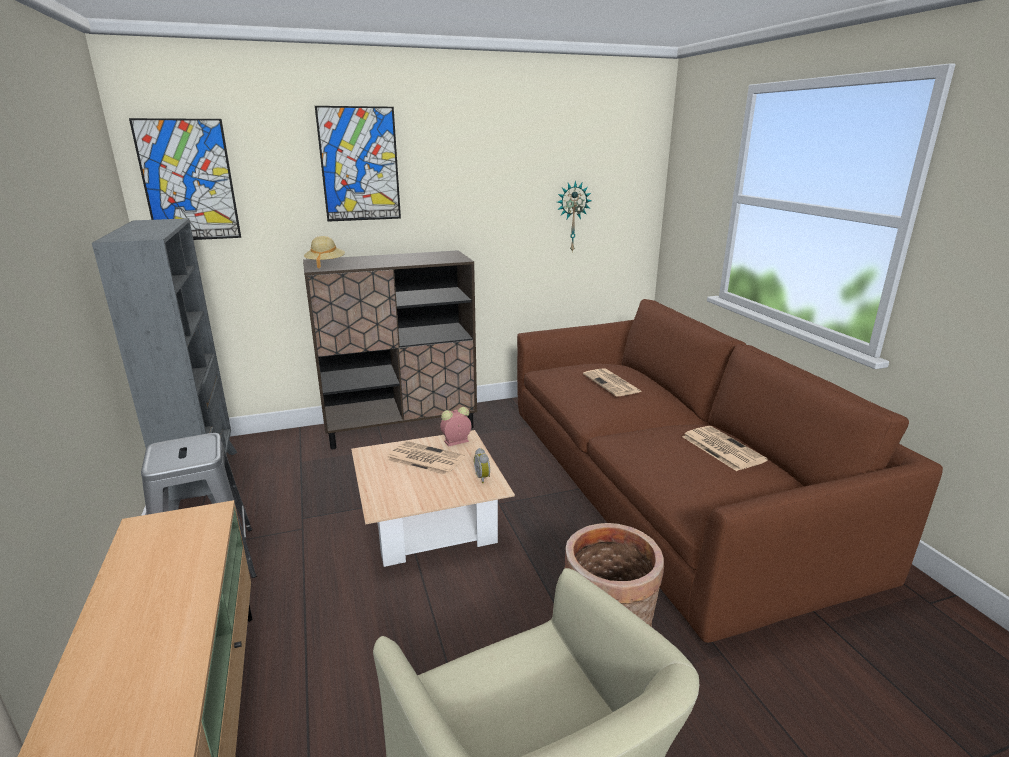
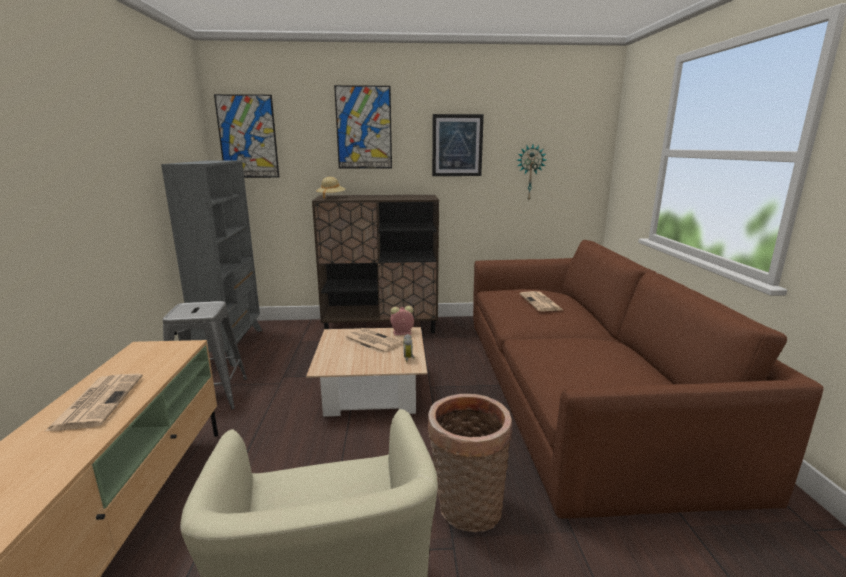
camera: 15 degrees right, 5 degrees down
(483, 185) = (457, 145): none -> picture
(721, 448) = (612, 355): newspaper -> newspaper (98, 401)

